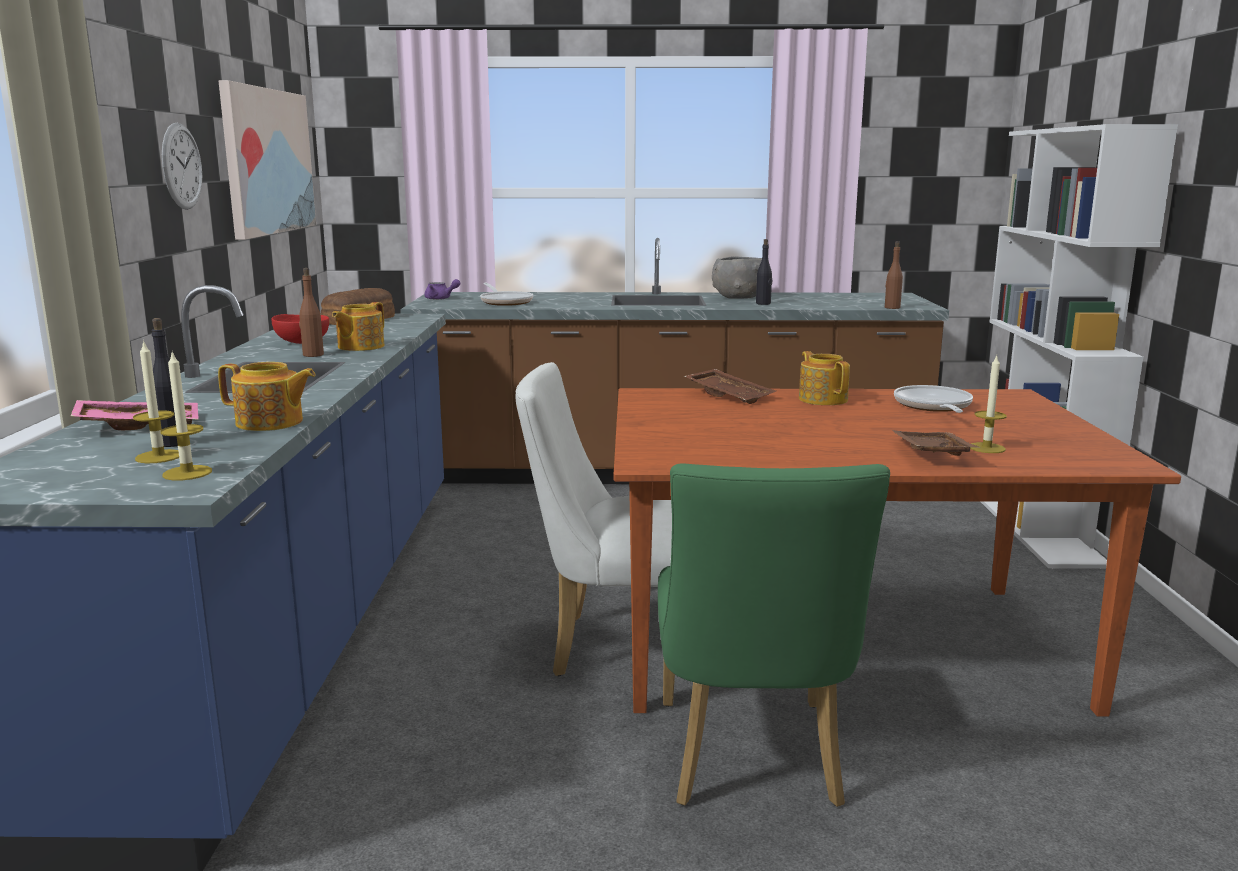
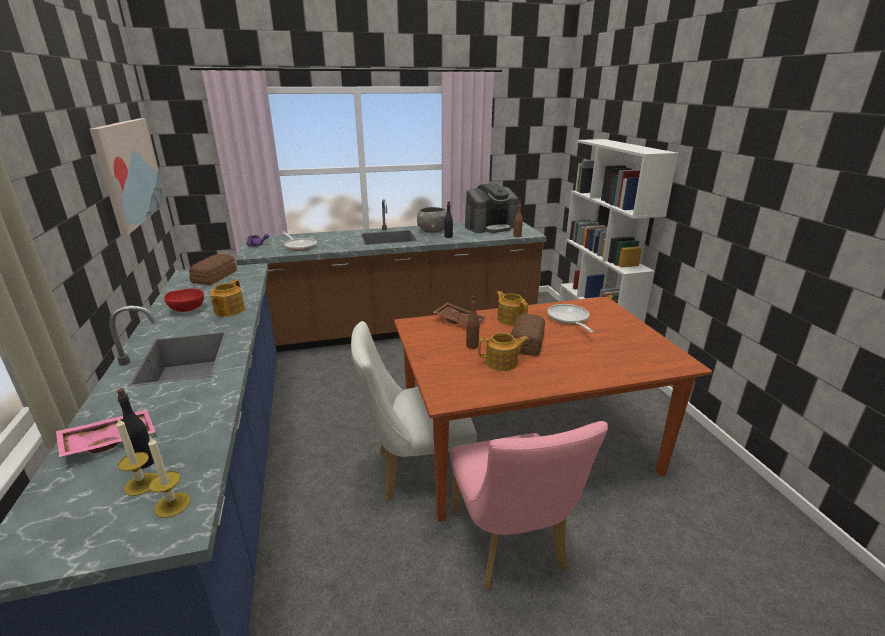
camera: 15 degrees left, 10 degrees up
(181, 166) = (78, 202): wall clock -> none
(270, 423) = (207, 421): teapot -> teapot (502, 363)
(313, 355) = (201, 324): brown bottle -> brown bottle (472, 346)
(750, 762) = (511, 546): green chair -> pink chair
(832, 423) = (526, 343): none -> bread
(850, 297) = (491, 226): none -> coffee machine
(930, 454) = (588, 367): brown tray -> none
(986, 448) = (613, 357): candle -> none

